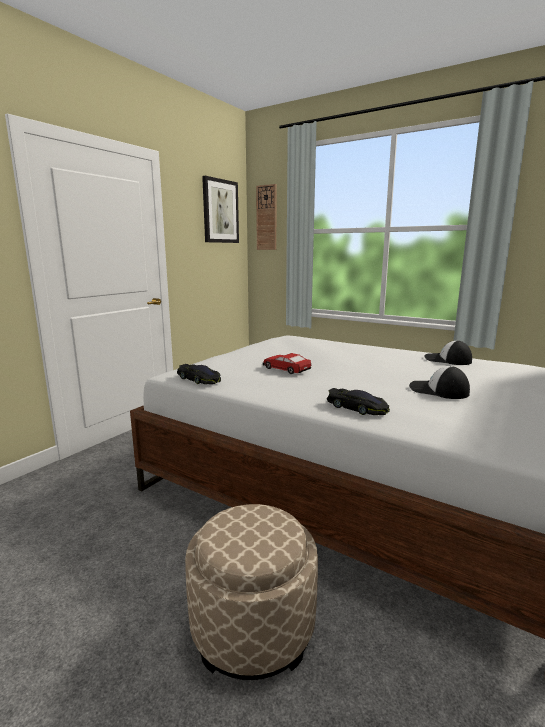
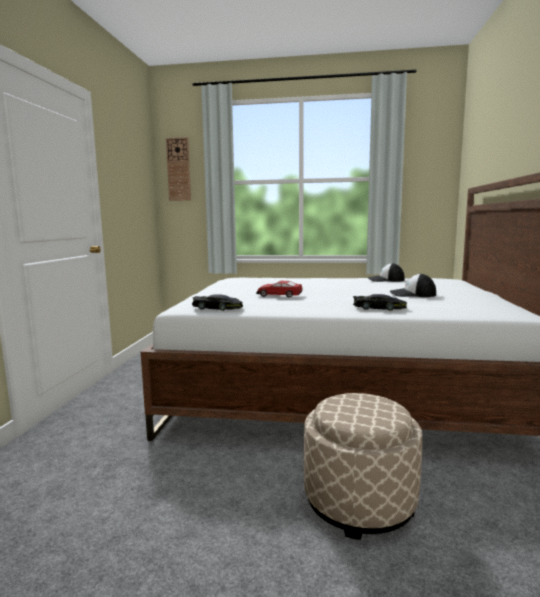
camera: 25 degrees left, 5 degrees down
(220, 211) = (137, 160): picture -> none

